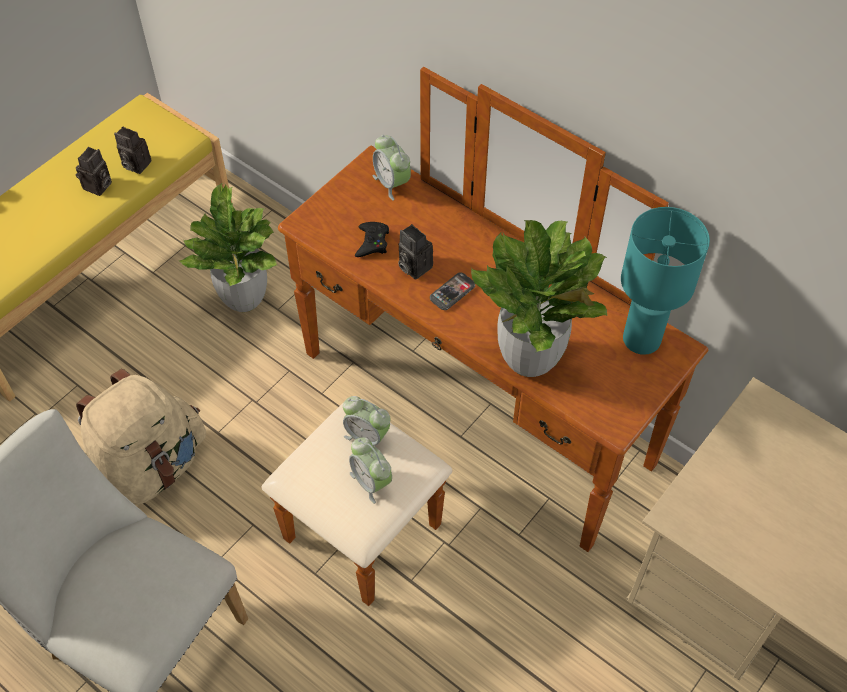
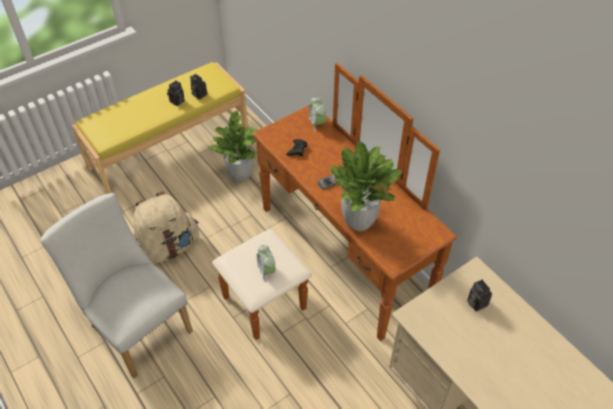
camera: 15 degrees right, 5 degrees down
(367, 437) = (271, 248): alarm clock -> none
(413, 266) = (314, 165): camera -> camera (475, 302)
(642, 340) = (422, 225): turquoise table lamp -> none

